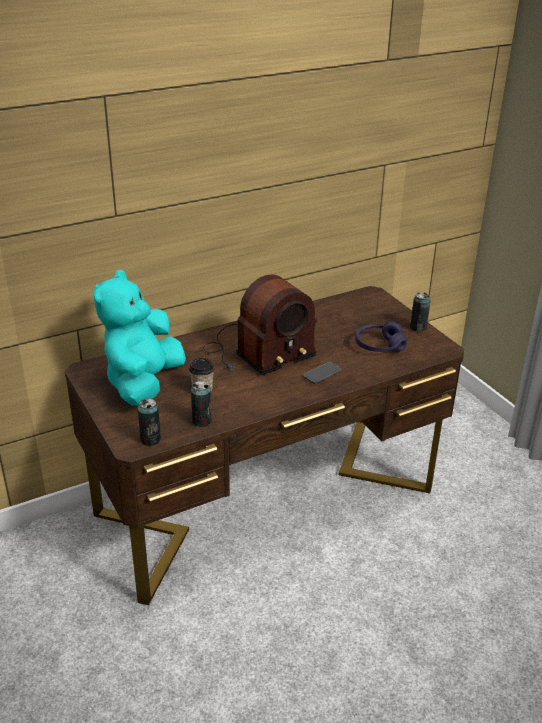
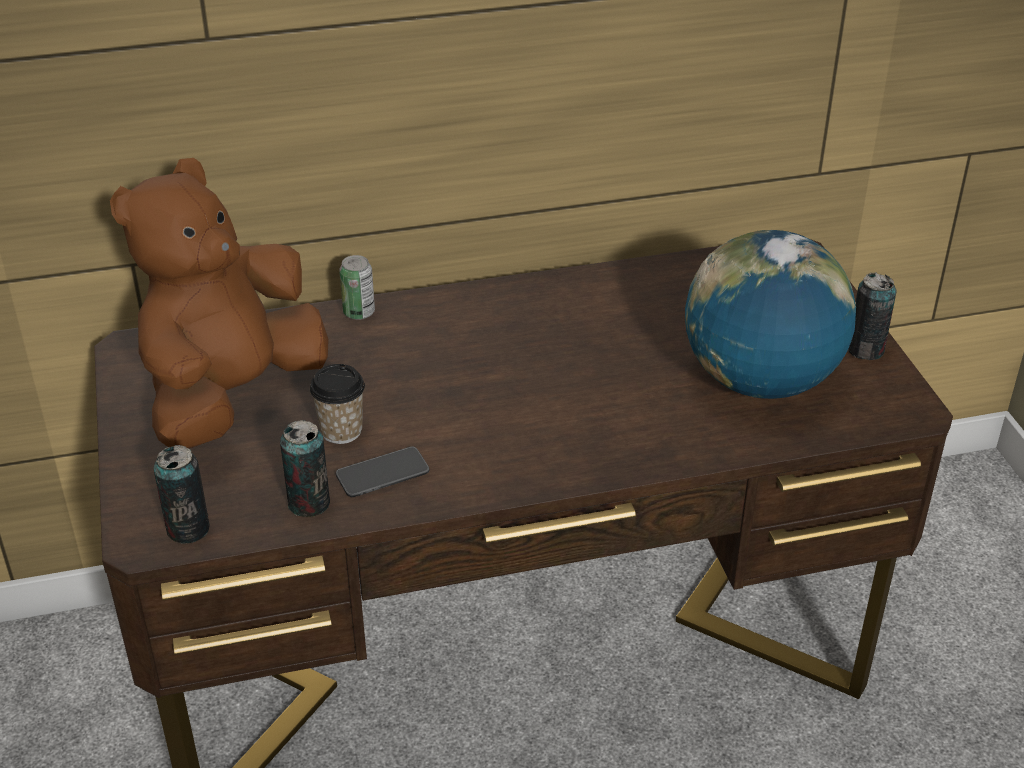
camera: 15 degrees right, 5 degrees up
(143, 383) = (232, 396): turquoise plush toy -> brown plush toy
(186, 341) = (359, 312): none -> can
(257, 352) = (491, 358): radio -> none
(322, 373) = (608, 429): phone -> phone (382, 473)
(379, 346) = (760, 381): purple headphones -> globe

